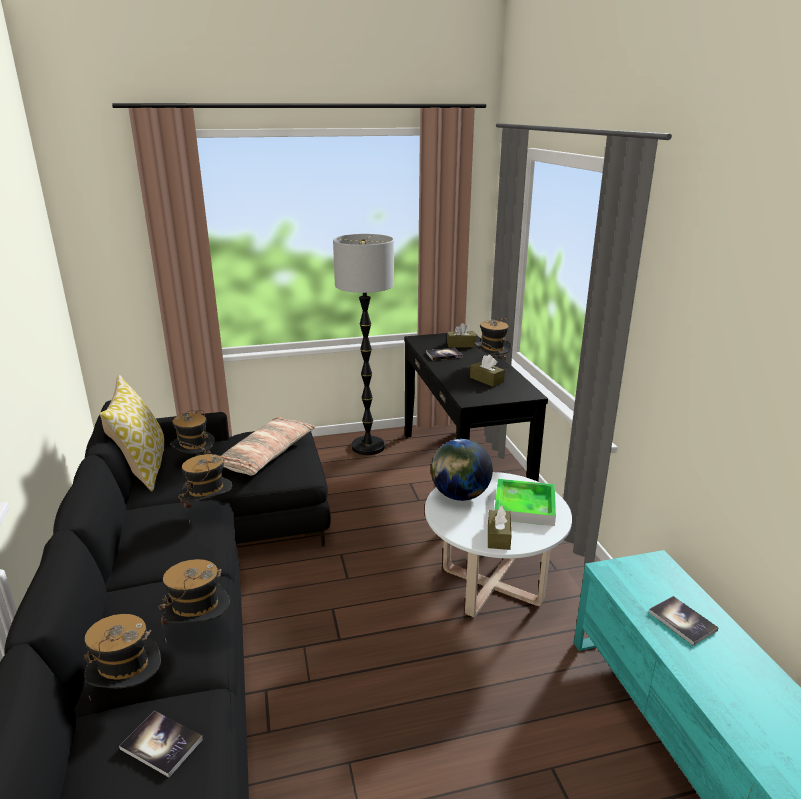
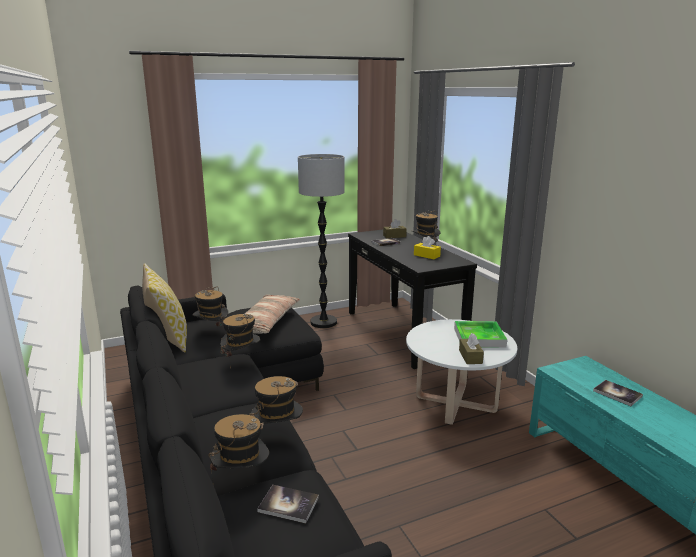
camera: 10 degrees left, 5 degrees down
(460, 495) = (429, 335): globe -> none
(486, 380) = (426, 255): brown tissue box -> yellow tissue box

